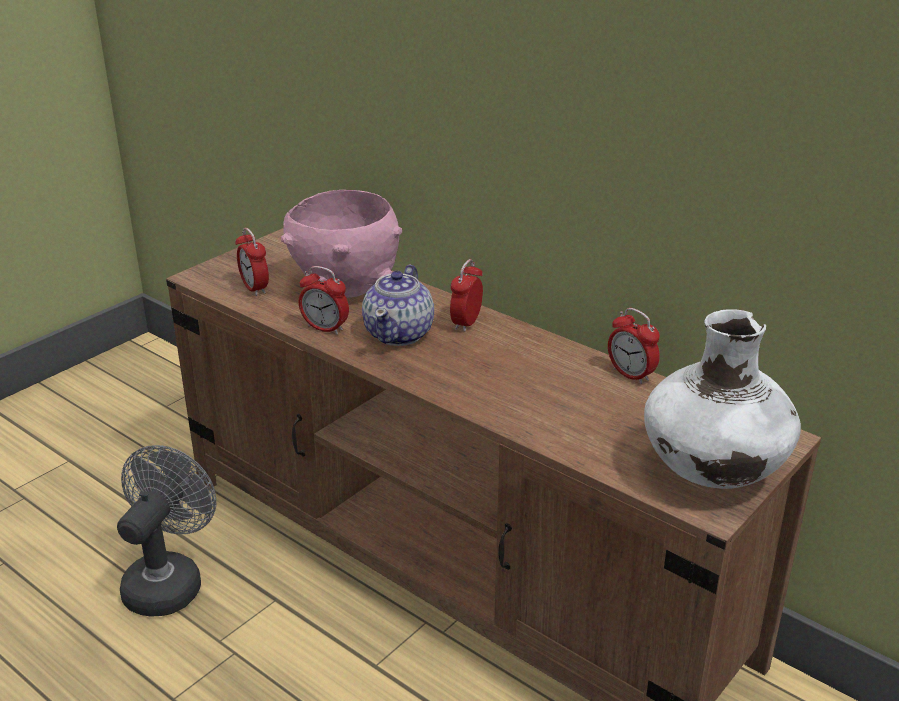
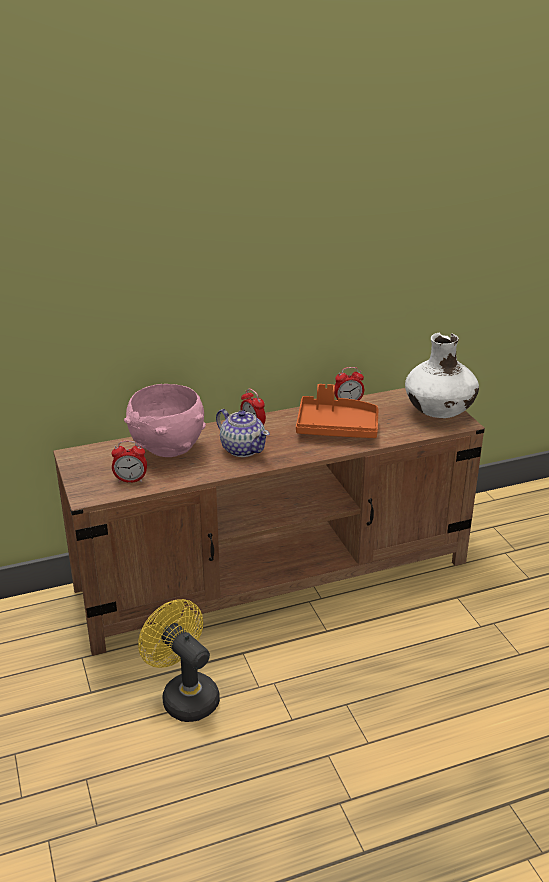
camera: 60 degrees left, 0 degrees up
(169, 581) = (184, 695): grey fan -> yellow fan
(325, 328) = (211, 469): alarm clock -> none
(541, 387) = (336, 427): none -> orange tray

